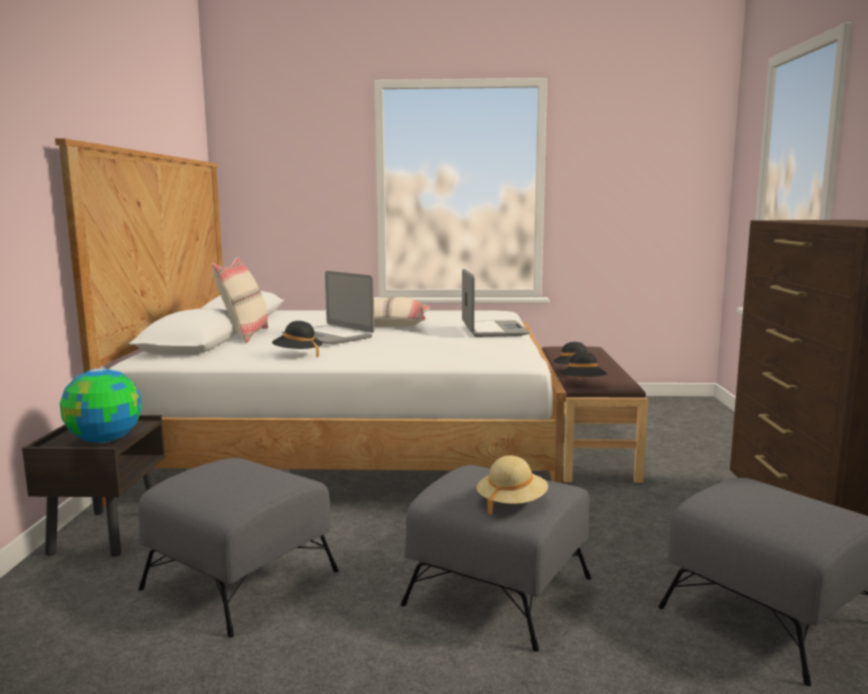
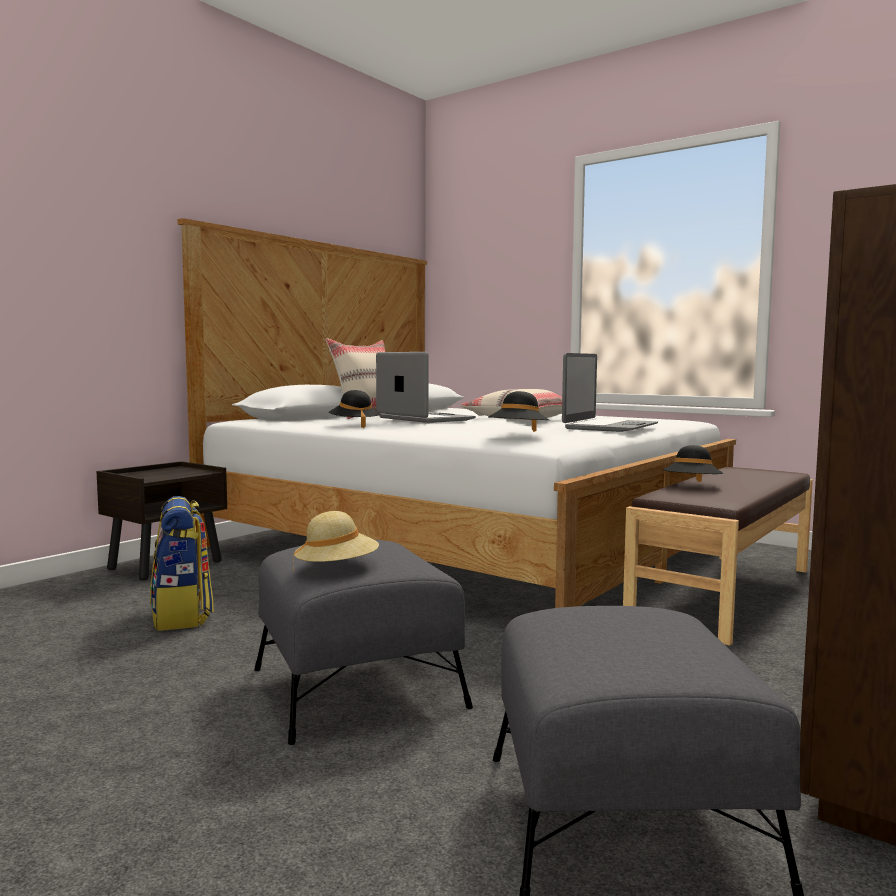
camera: 35 degrees right, 5 degrees down
(105, 440) = (157, 476): globe -> none
(241, 580) = (182, 616): grey ottoman -> backpack
(328, 336) = (424, 419): laptop -> laptop turned 150 degrees clockwise
(583, 384) = (668, 495): black hat -> black hat (518, 434)

